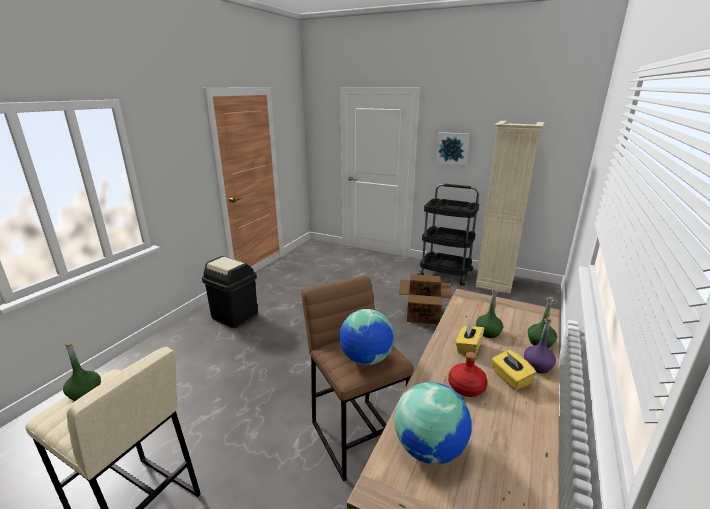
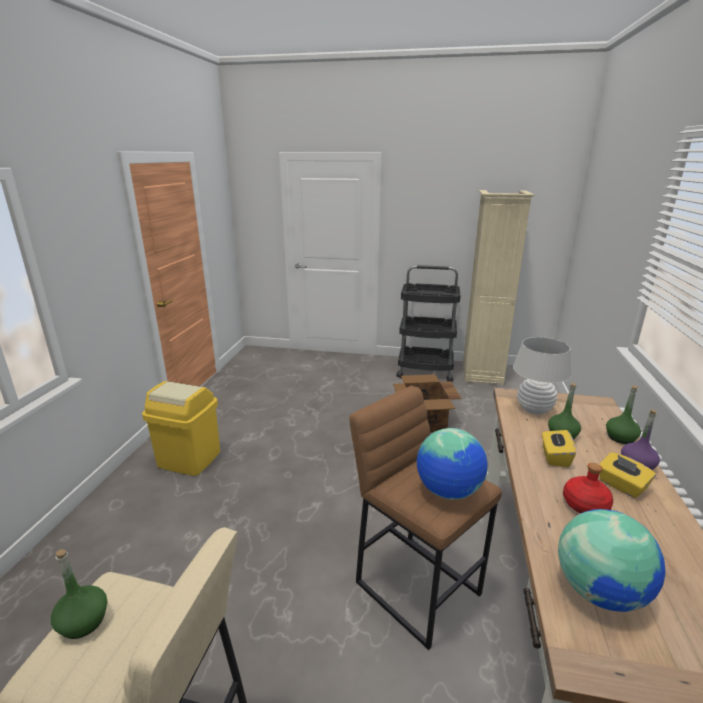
camera: 15 degrees left, 0 degrees up
(234, 316) = (189, 459): black trash can -> yellow trash can
(452, 148) = (423, 223): picture -> none
(478, 310) = (534, 409): none -> white table lamp

